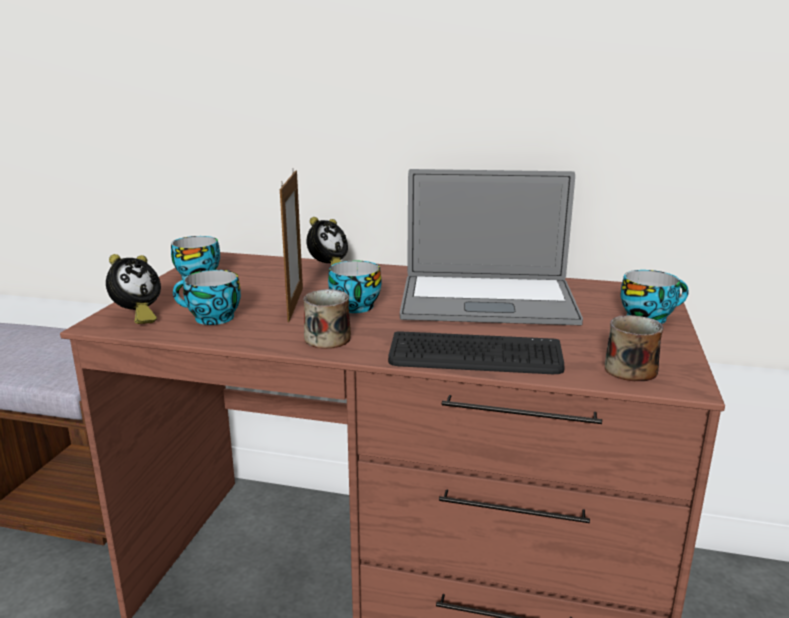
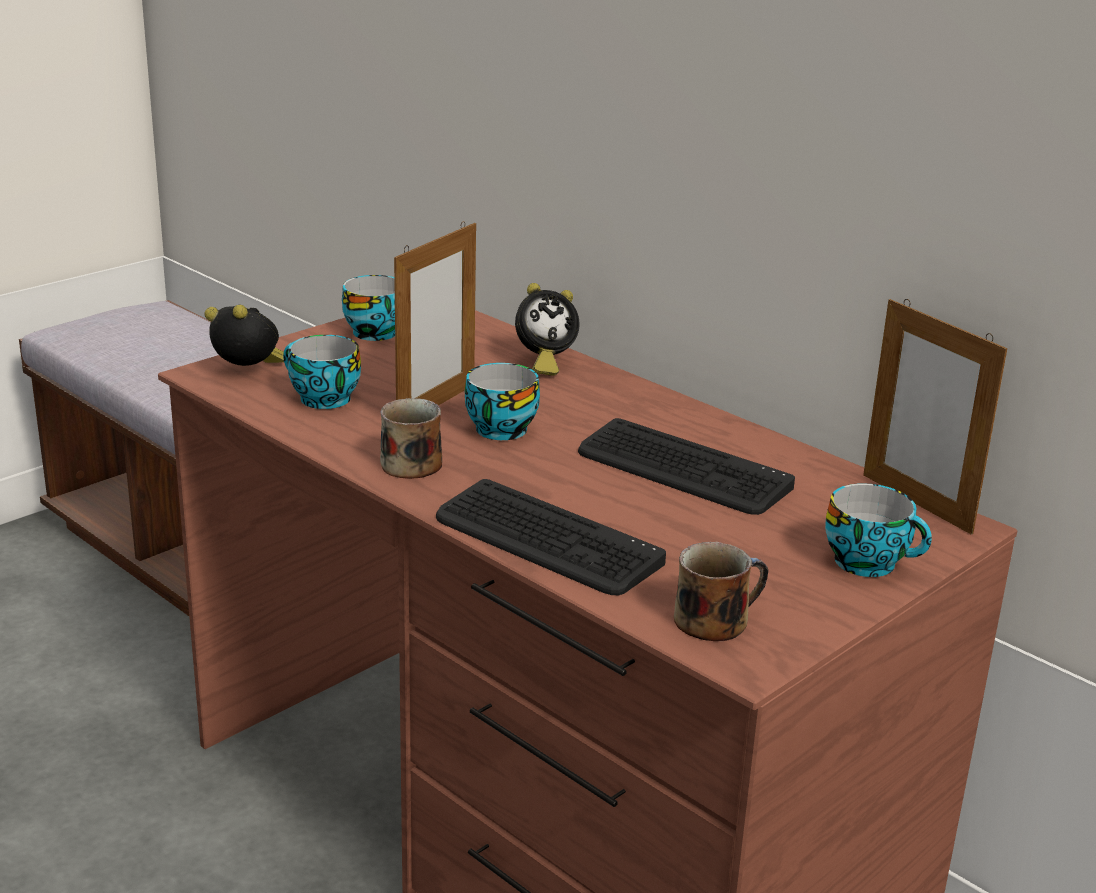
camera: 30 degrees right, 5 degrees up
(137, 316) = (249, 373): alarm clock -> alarm clock turned 135 degrees counterclockwise
(487, 301) = (682, 470): laptop -> keyboard
(619, 286) = (916, 503): none -> picture frame

